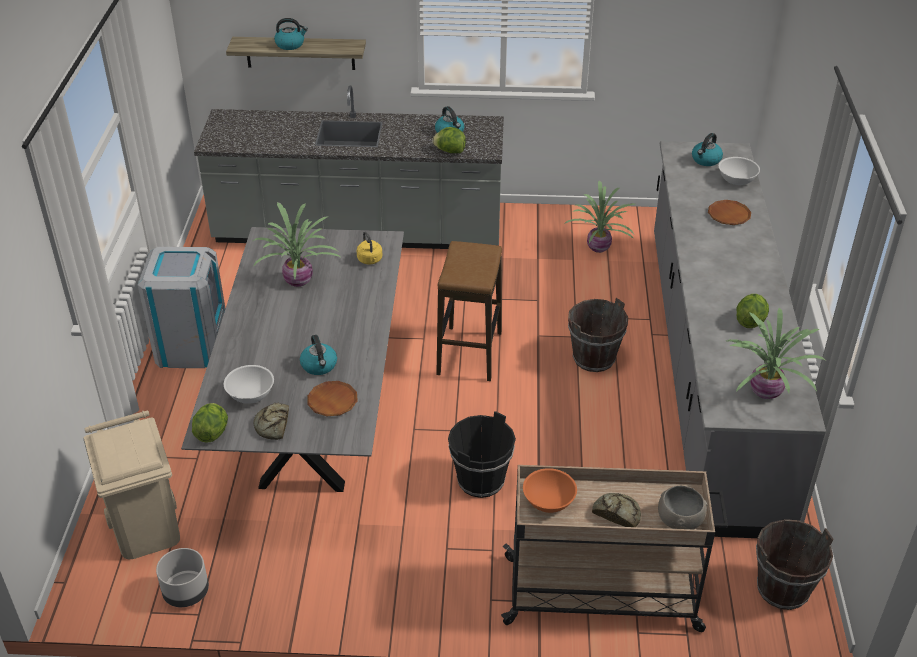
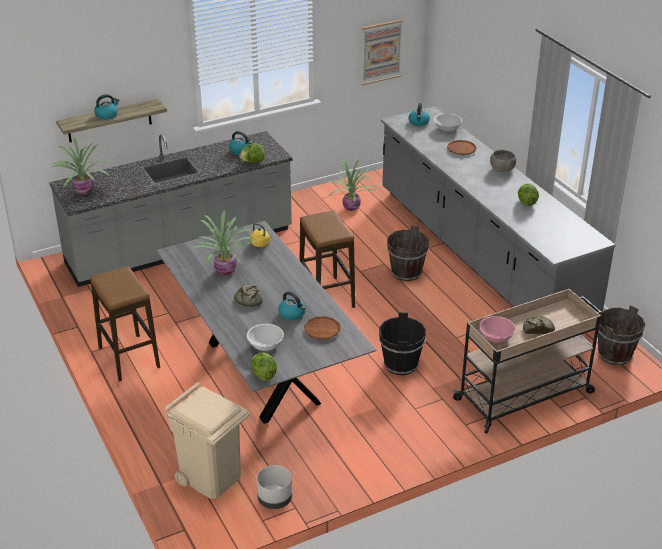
camera: 30 degrees left, 5 degrees down
(192, 346) = (129, 357): grey trash can -> stool
(273, 425) = (299, 356): bread -> bread (248, 299)
(548, 501) = (495, 337): orange bowl -> pink bowl
(679, 519) = (572, 319): grey bowl -> grey bowl (502, 169)
(698, 49) = (381, 51): none -> picture
(763, 392) = (567, 236): potted plant -> potted plant (83, 191)

